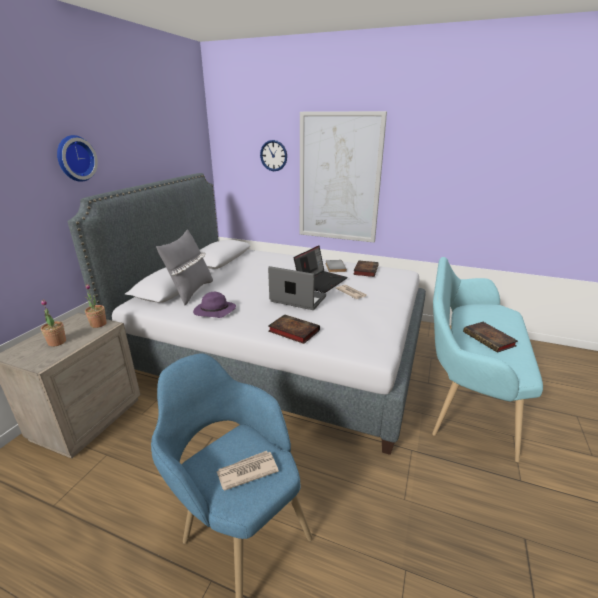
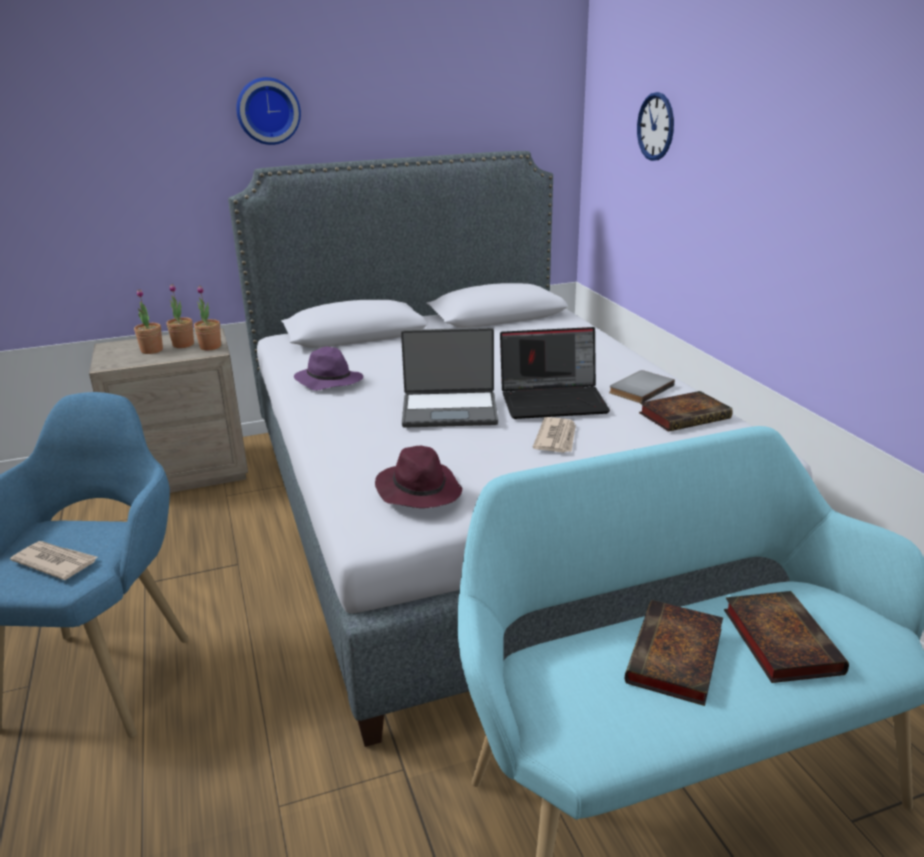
camera: 50 degrees right, 0 degrees up
(74, 330) = (183, 345): none -> potted plant
(191, 292) = (361, 347): grey pillow -> none
(292, 331) = (347, 446): book -> book (778, 639)
(297, 299) = (450, 410): laptop -> laptop turned 105 degrees clockwise
(339, 178) = (745, 192): picture -> none
(359, 331) = (418, 490): none -> purple hat

